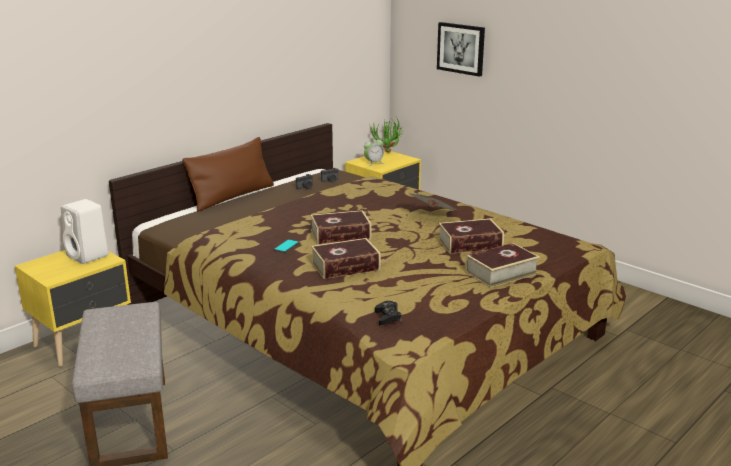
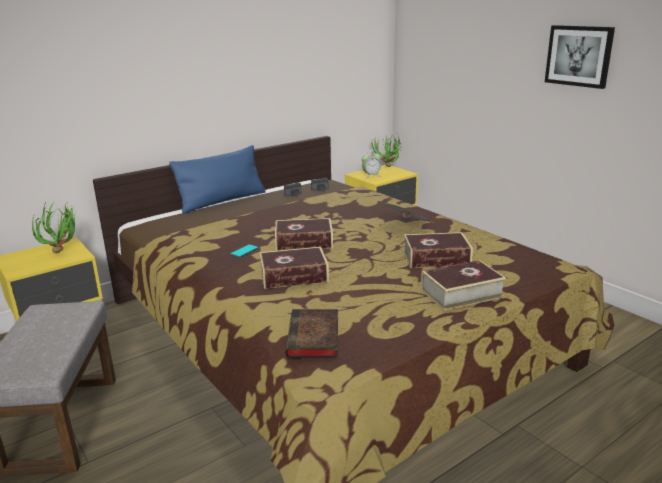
camera: 10 degrees right, 0 degrees up
(89, 256) = (64, 251): white speaker -> potted plant
(232, 196) = (222, 201): brown pillow -> blue pillow
(387, 317) = (314, 339): black game controller -> book
(461, 48) = (458, 64): picture -> picture (579, 56)

